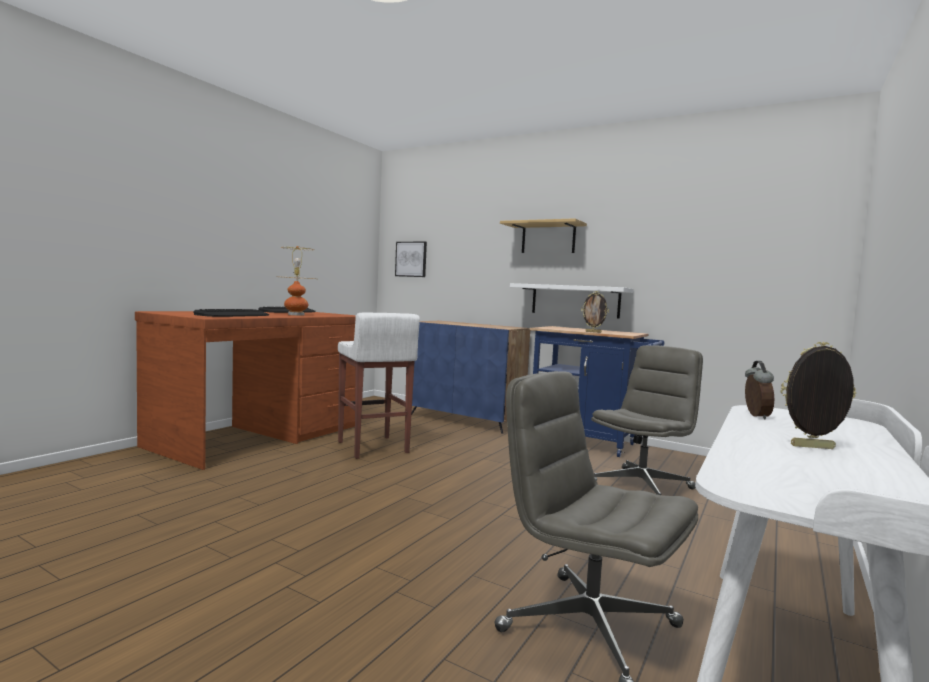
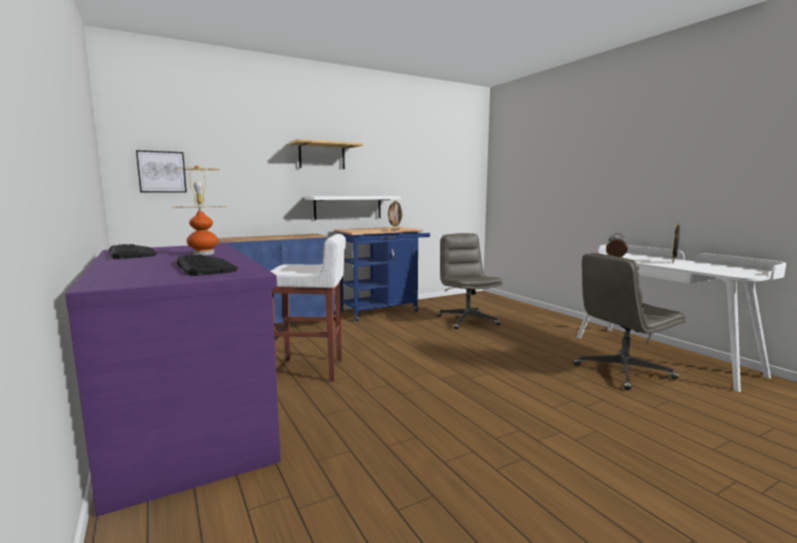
camera: 60 degrees left, 5 degrees up
(262, 435) = (188, 416): brown desk -> purple desk

